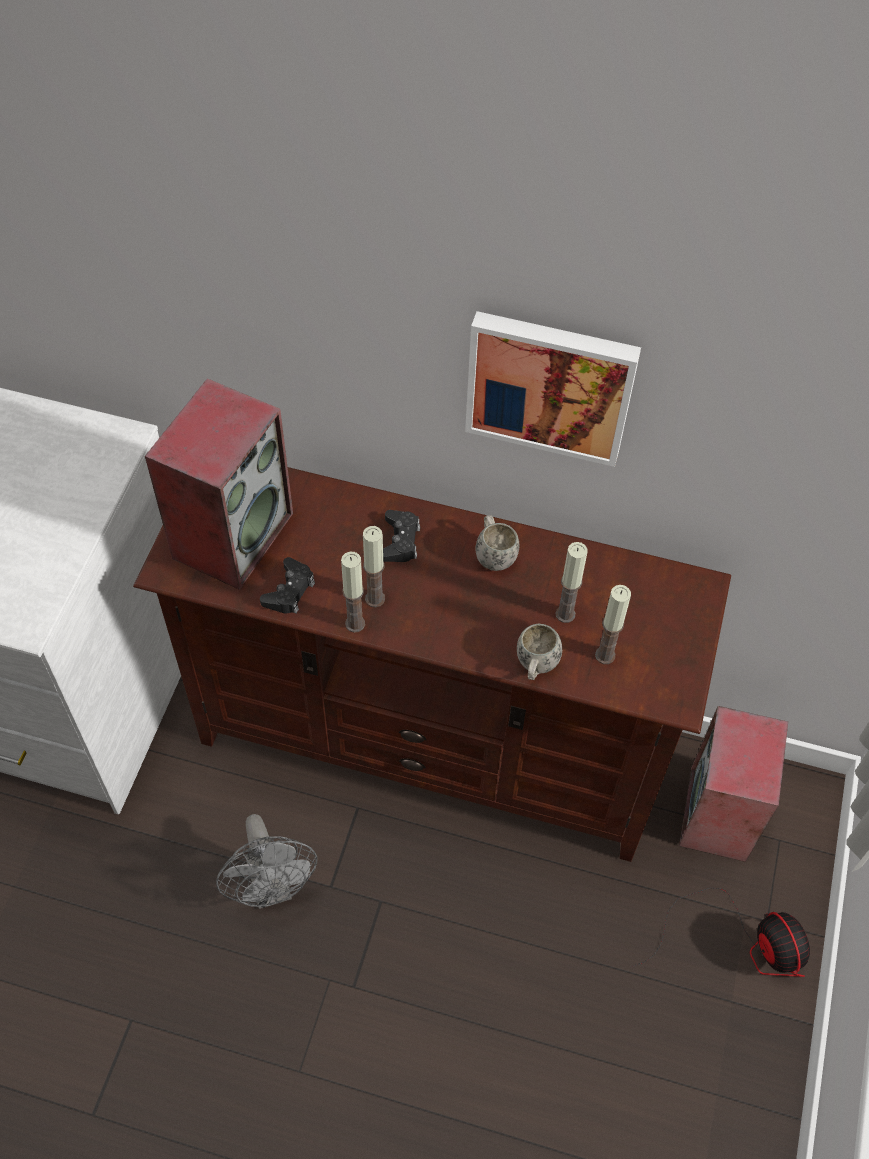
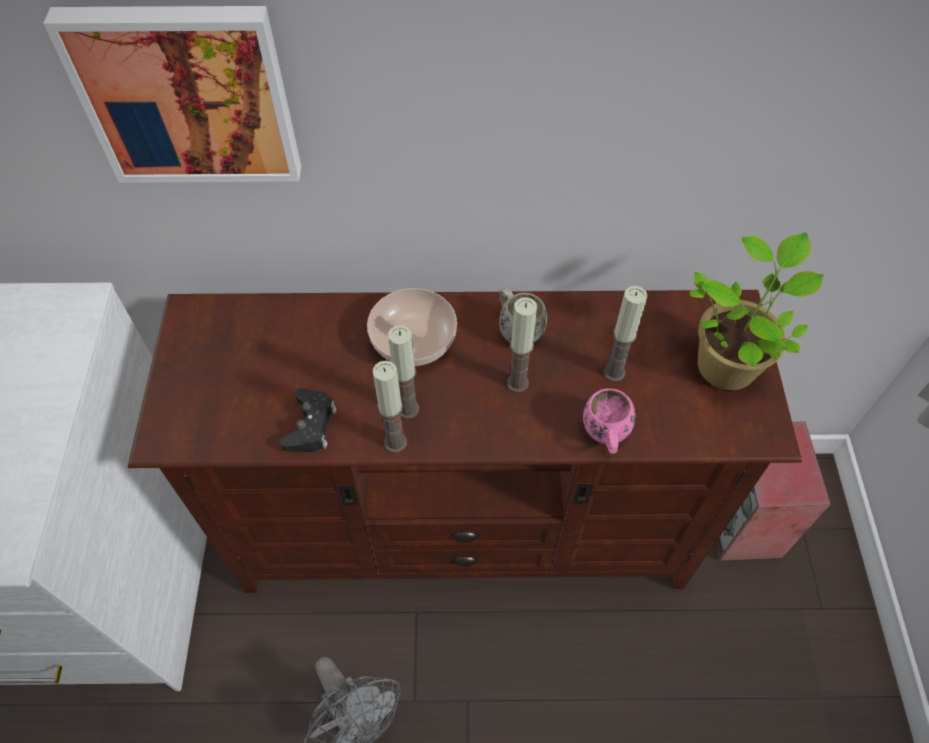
camera: 15 degrees left, 0 degrees up
(232, 534) = (228, 378): speaker -> none
(400, 541) = (414, 340): black game controller -> bowl
(536, 666) = (606, 436): white mug -> pink mug
(550, 384) = (561, 112): picture -> picture (188, 94)
(605, 655) = (672, 405): candle -> candle (517, 383)
(671, 632) = (728, 363): none -> potted plant
(742, 943) = (809, 636): fan -> none

